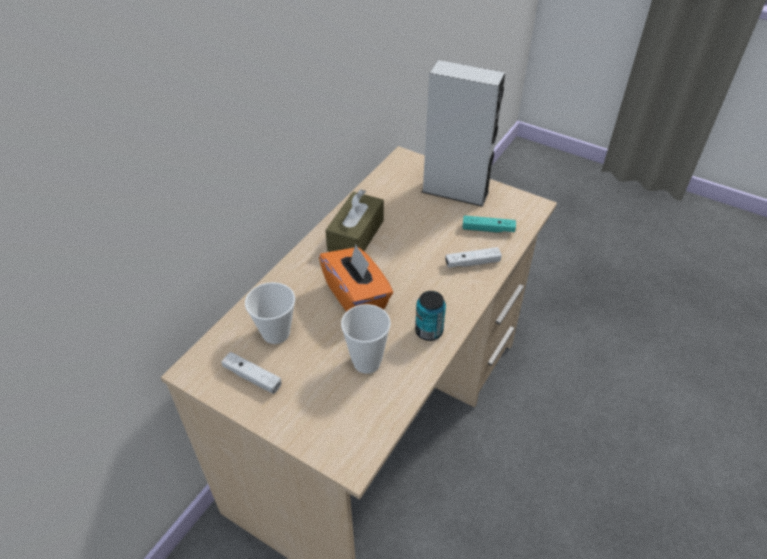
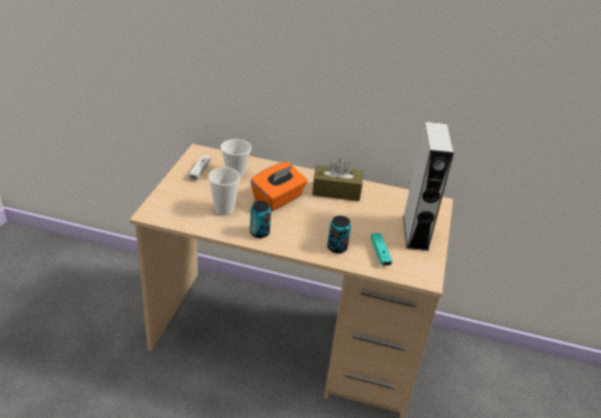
camera: 70 degrees right, 10 degrees down
(472, 263) = (337, 248): white game controller -> can

